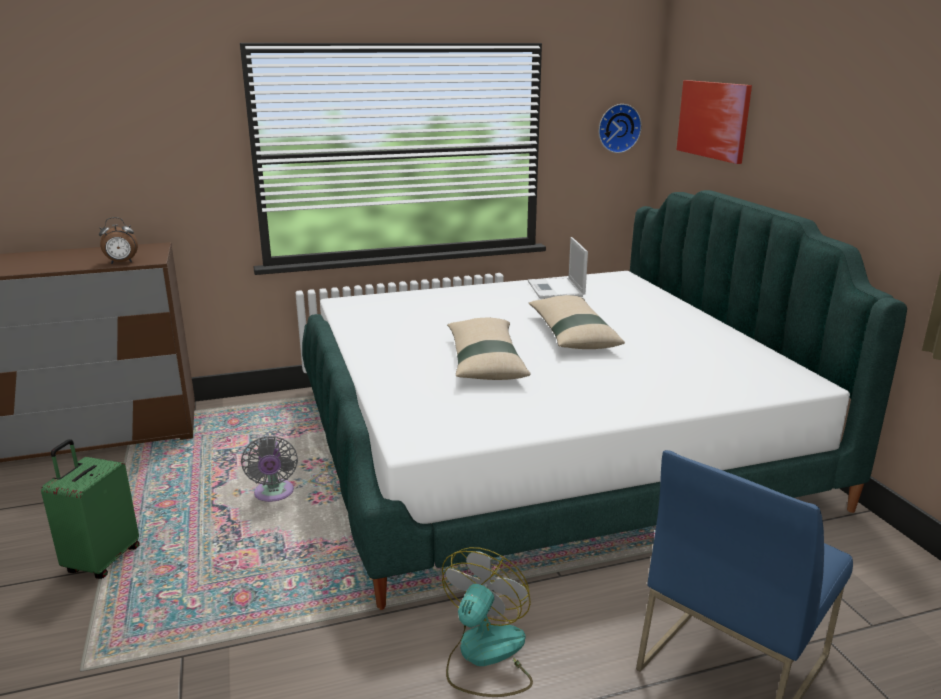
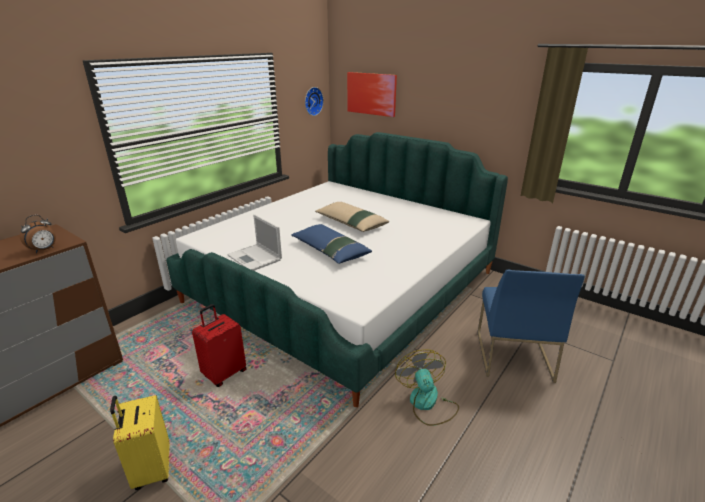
camera: 35 degrees left, 5 degrees up
(102, 560) = (151, 469): green suitcase -> yellow suitcase
(274, 494) = (224, 373): grey fan -> red suitcase
(485, 361) = (330, 250): beige pillow -> blue pillow
(556, 289) = (309, 199): laptop -> laptop (255, 258)

